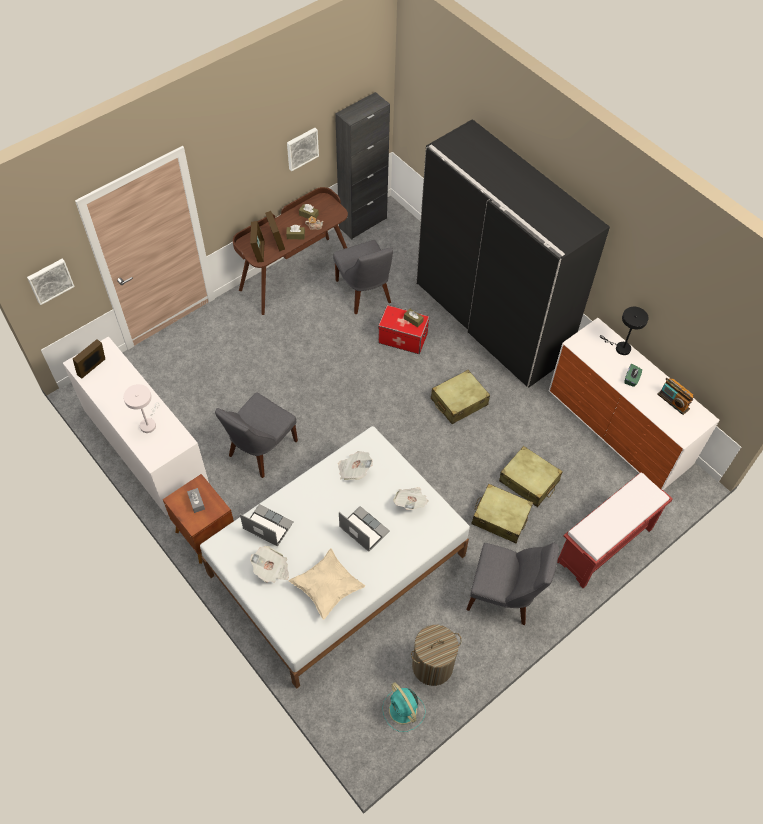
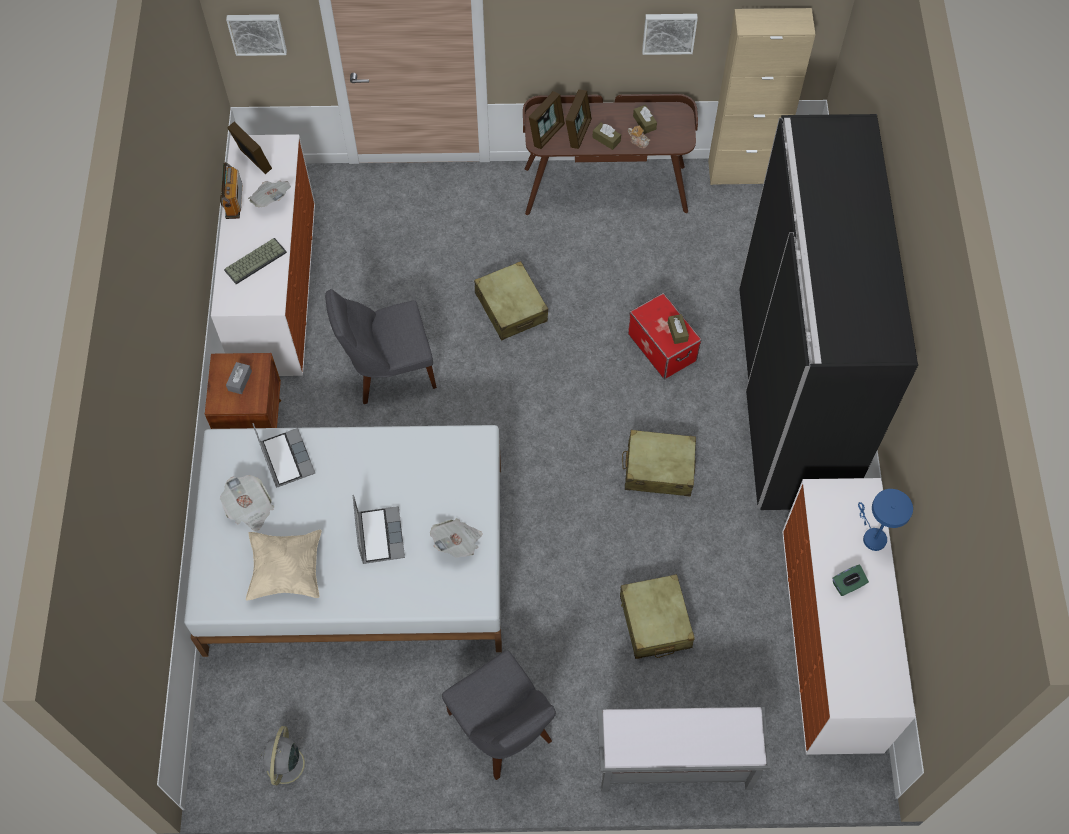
camera: 40 degrees right, 5 degrees up
(93, 368) = (253, 161): picture frame -> picture frame turned 60 degrees clockwise
(149, 423) = (255, 260): white table lamp -> keyboard
(354, 470) = (430, 462): newspaper -> newspaper (271, 199)
(363, 223) = (743, 172): black cabinet -> beige cabinet
(364, 293) = (666, 262): grey chair -> none
(403, 711) = (285, 766): turquoise fan -> grey fan
(432, 665) = (357, 743): laundry basket -> none
(500, 517) = (581, 639): beige suitcase -> beige suitcase (511, 307)
(604, 546) = (673, 764): red bench -> grey bench
(620, 348) = (872, 536): black table lamp -> blue table lamp
(673, 401) = (875, 650): radio -> radio (233, 201)

